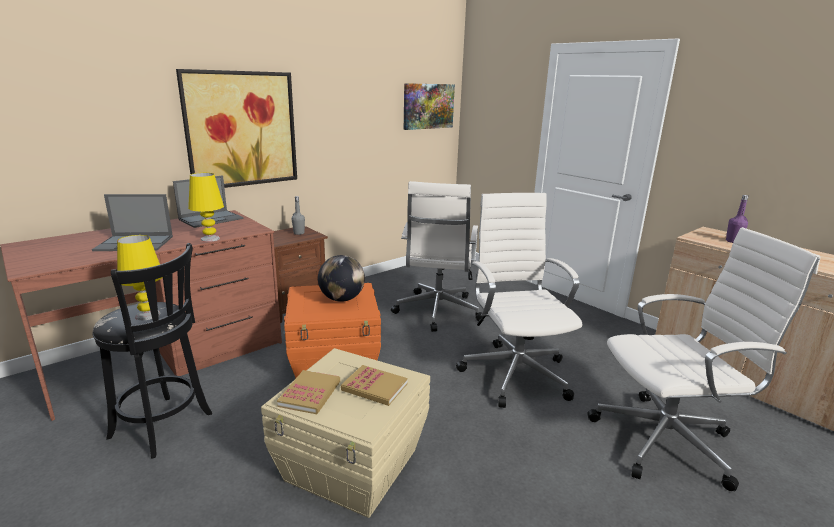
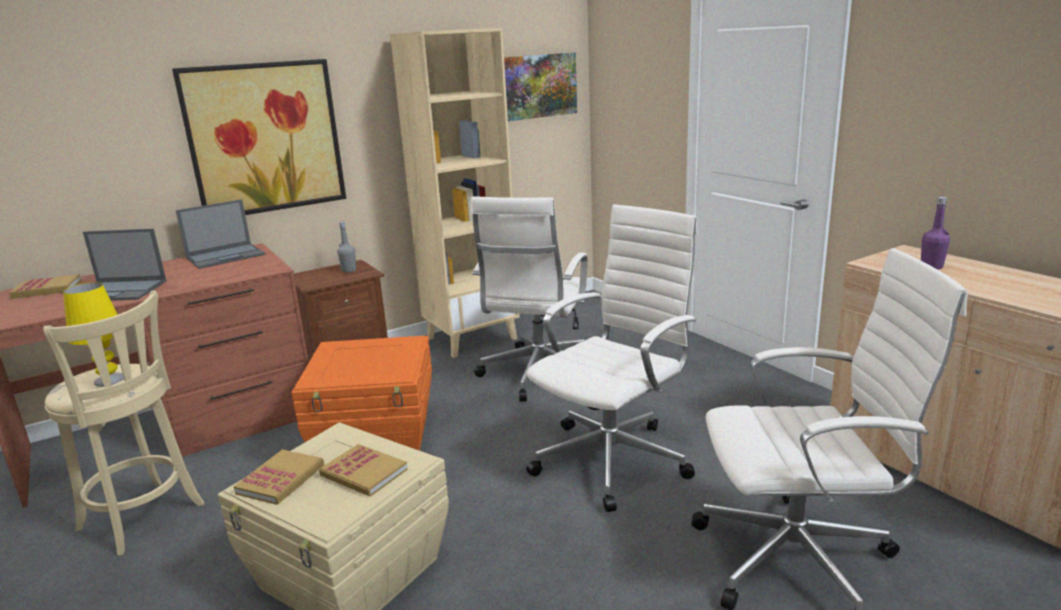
camera: 10 degrees right, 0 degrees up
(68, 240) = (47, 289): none -> book
(165, 427) = (145, 519): black stool -> beige stool
(210, 238) = (209, 282): yellow table lamp -> none
(342, 299) = (378, 358): globe -> none
(378, 285) = (472, 338): none -> beige bookcase
(515, 372) = (614, 459): white office chair -> white office chair turned 45 degrees clockwise

